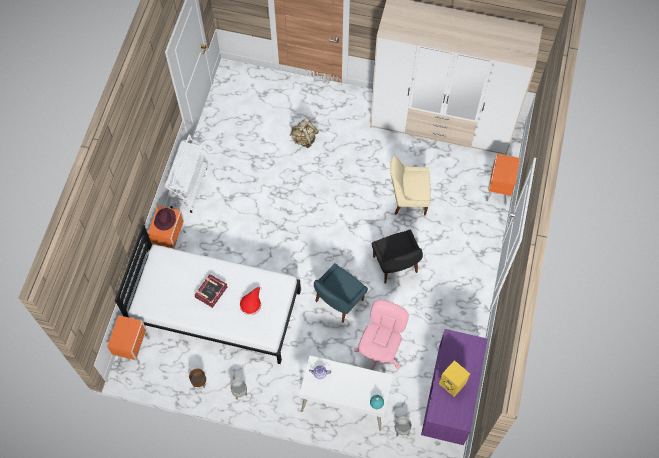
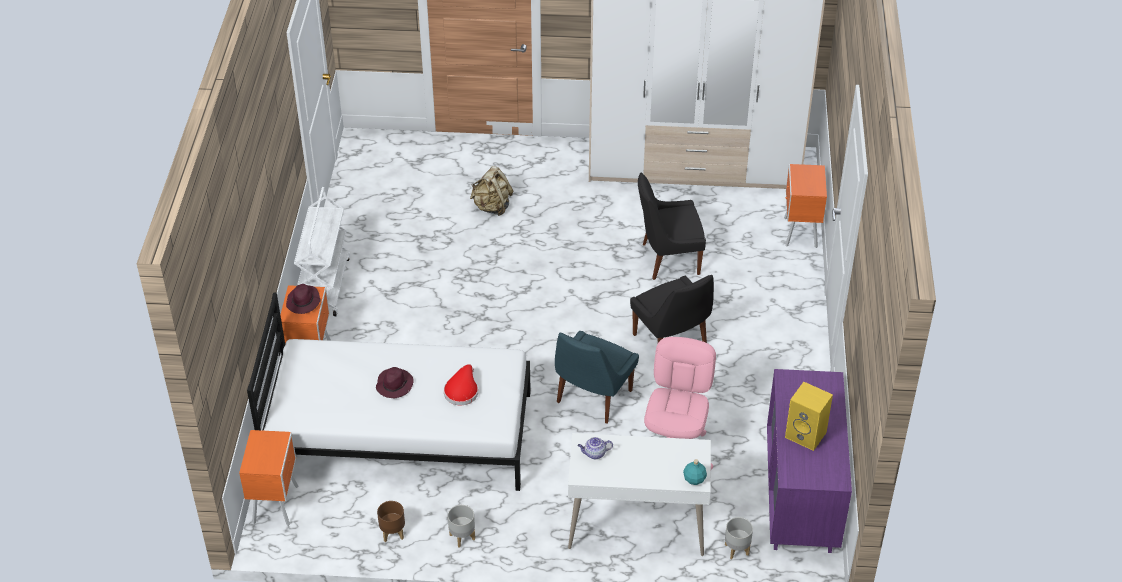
camera: 10 degrees left, 20 degrees down
(211, 292) = (394, 384): book -> purple hat
(407, 199) = (668, 259): beige chair -> black chair

